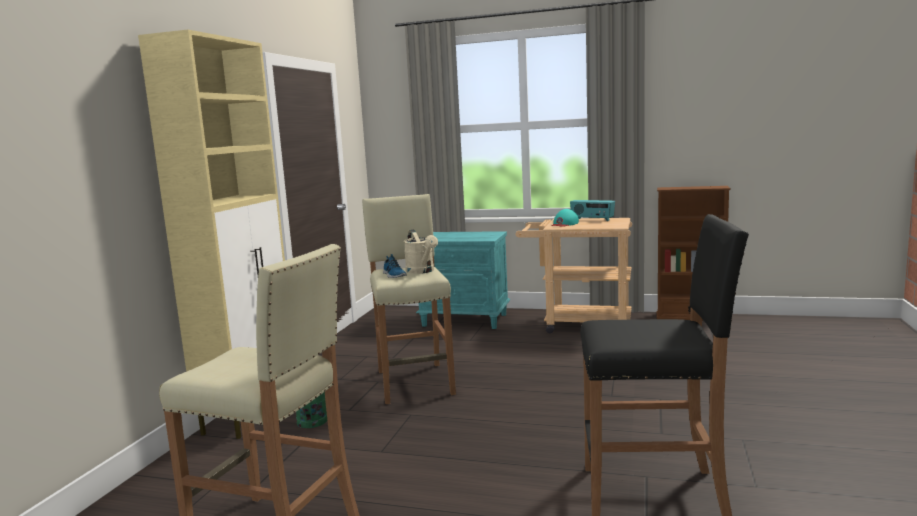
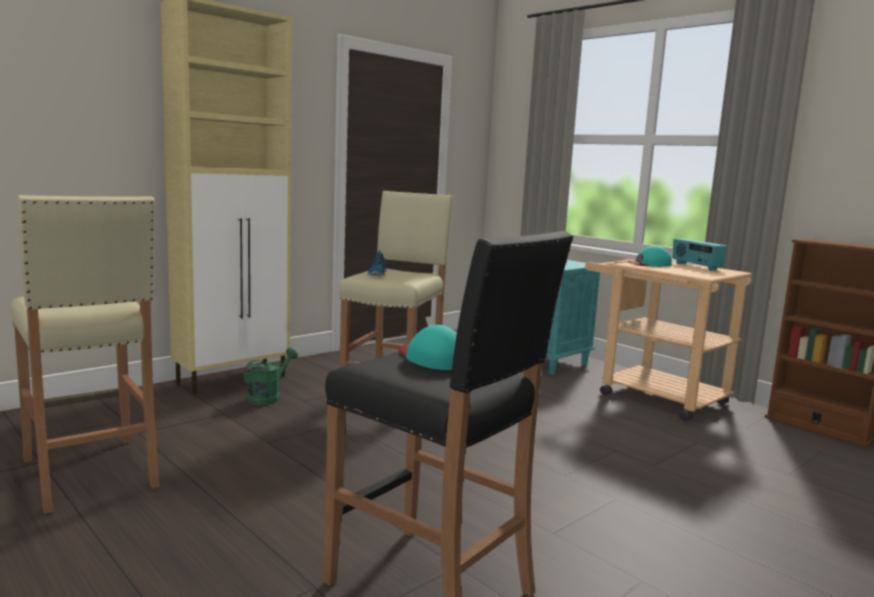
camera: 30 degrees right, 0 degrees up
(422, 271) = (409, 276): beige watering can -> none
(626, 325) = (432, 358): none -> turquoise cap

